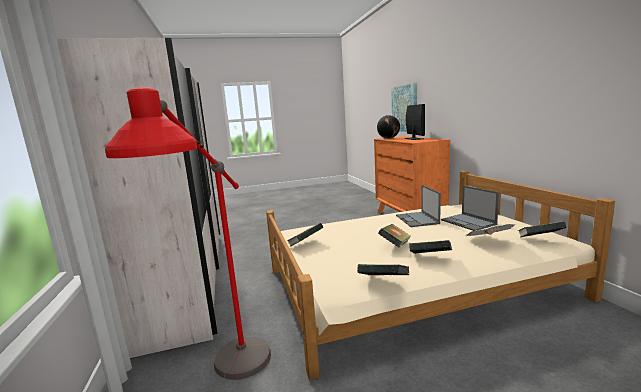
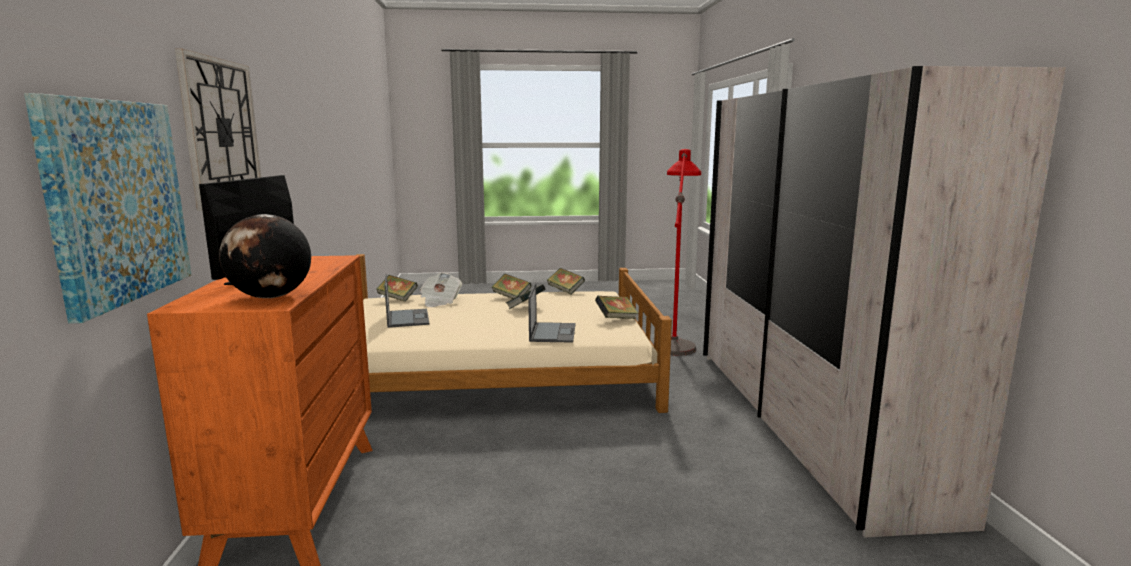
camera: 170 degrees left, 0 degrees up
(417, 219) = (454, 328): laptop -> laptop (552, 332)
(440, 86) = (221, 132): none -> wall clock

